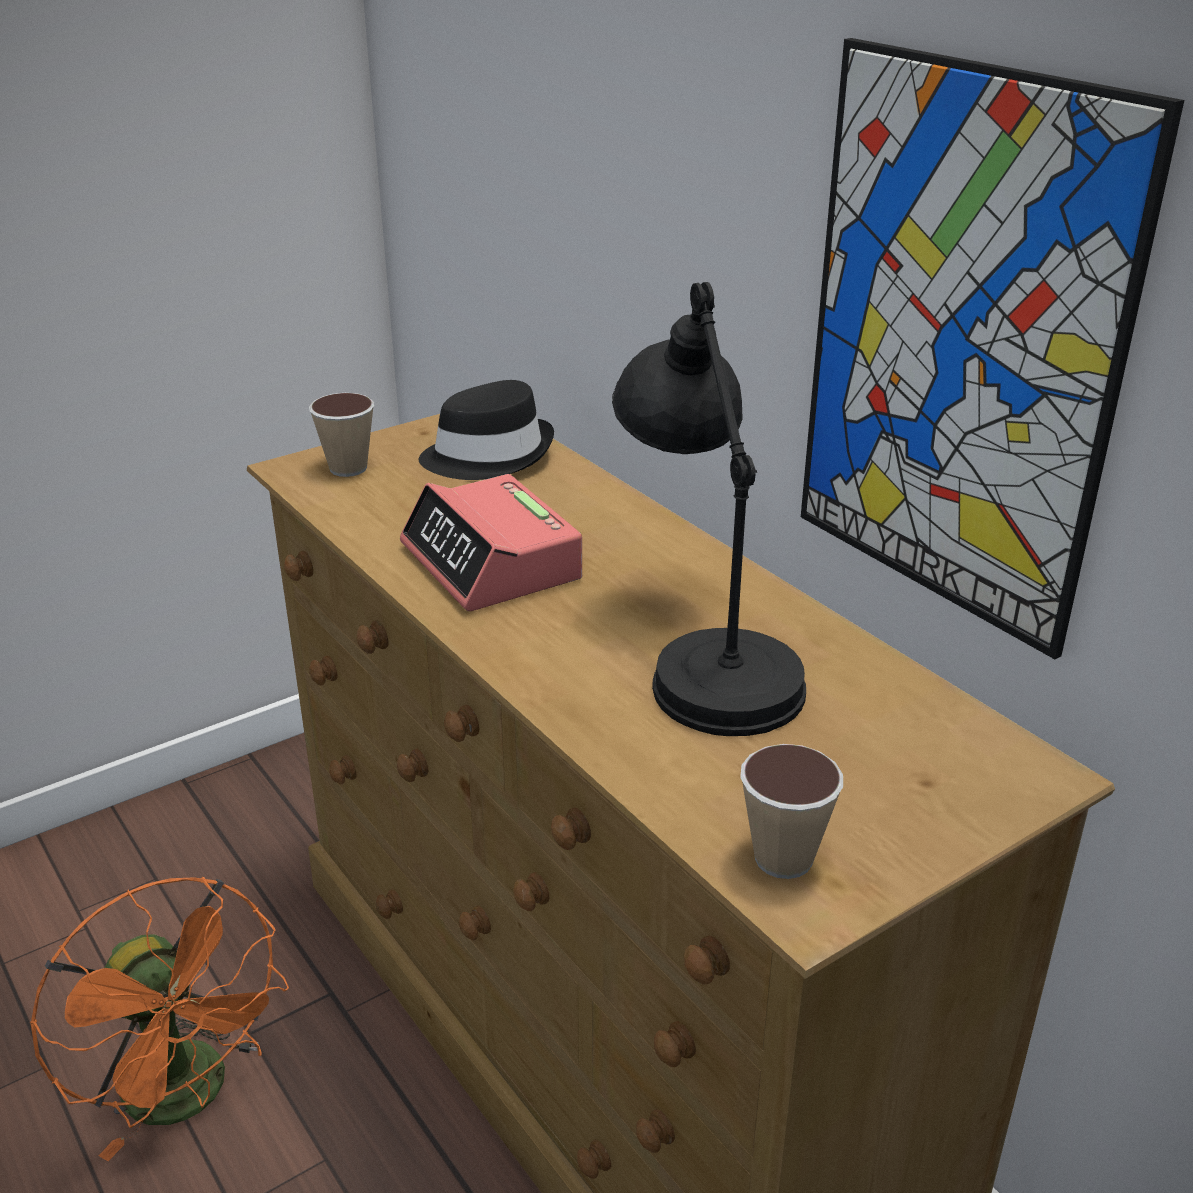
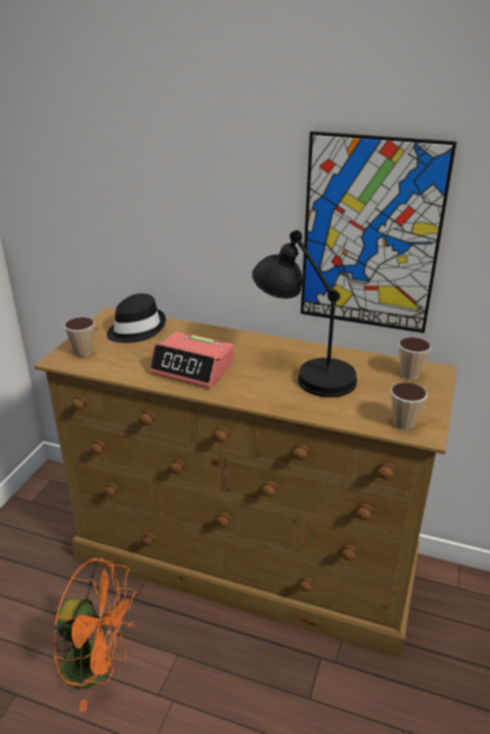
camera: 35 degrees left, 0 degrees up
(952, 753) = (409, 374): none -> cup

